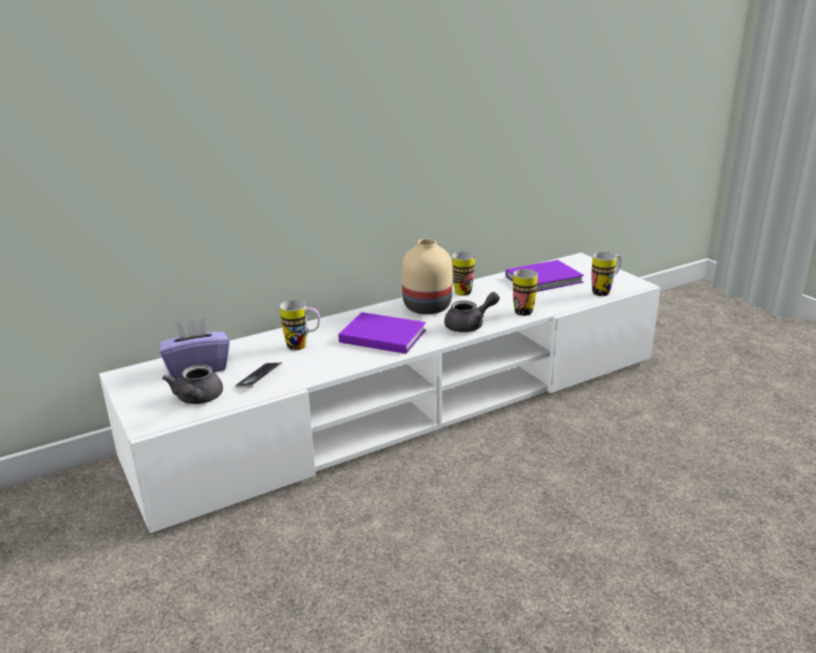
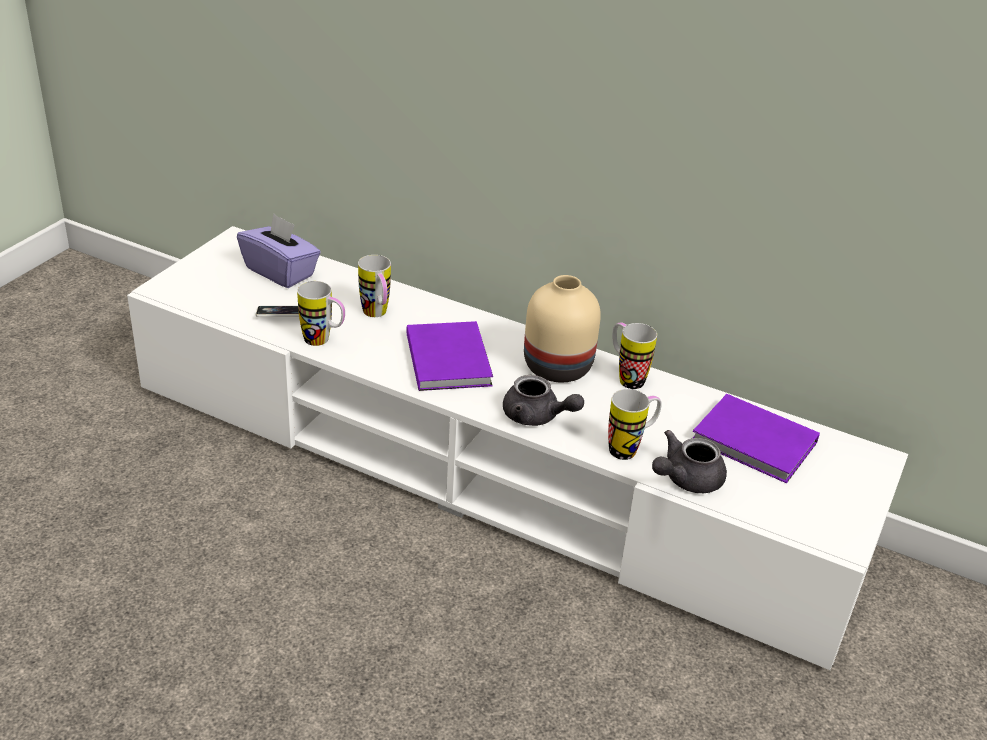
camera: 55 degrees right, 10 degrees up
(197, 399) = (221, 296): grey teapot -> grey teapot (685, 479)
(605, 291) = (775, 514): mug -> mug (323, 341)

